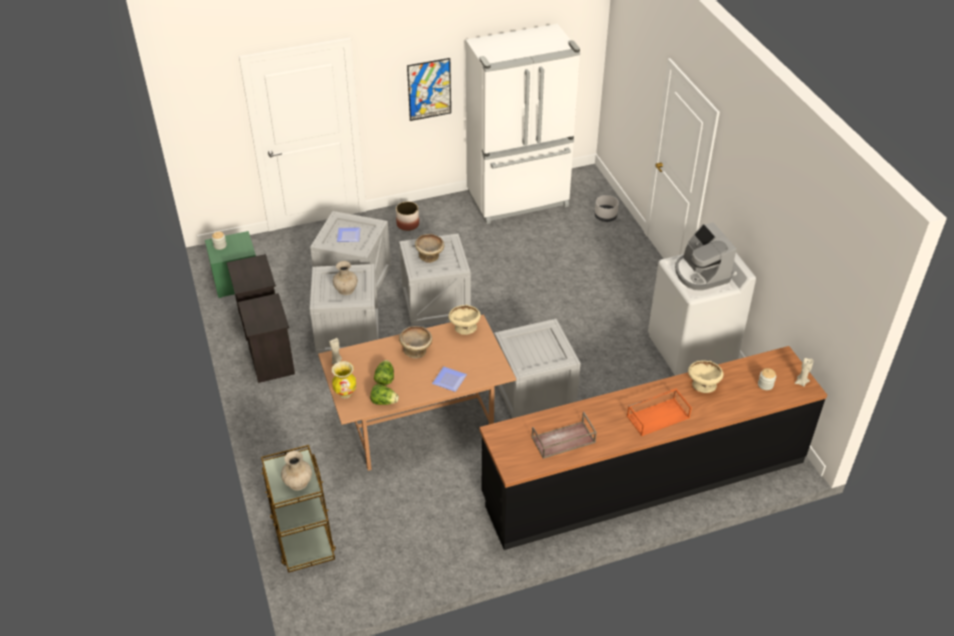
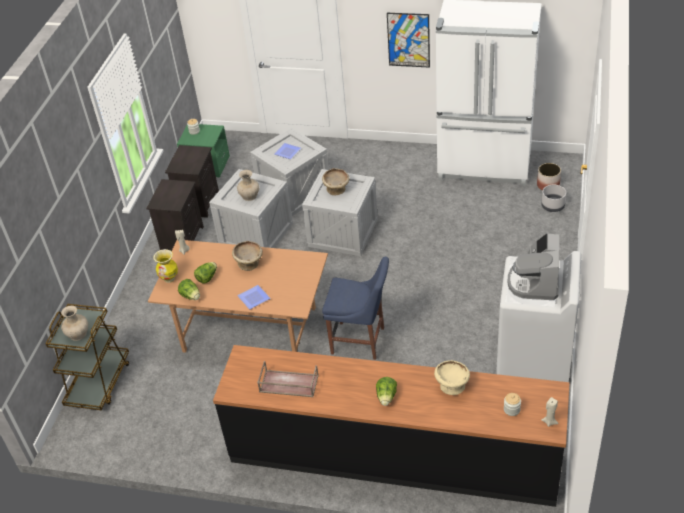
camera: 35 degrees right, 0 degrees up
(407, 224) = (372, 160): planter -> planter (547, 185)
(464, 328) = (302, 259): beige bowl -> none
(534, 393) = (361, 341): crate -> blue chair
(658, 416) = (386, 397): orange tray -> lettuce

